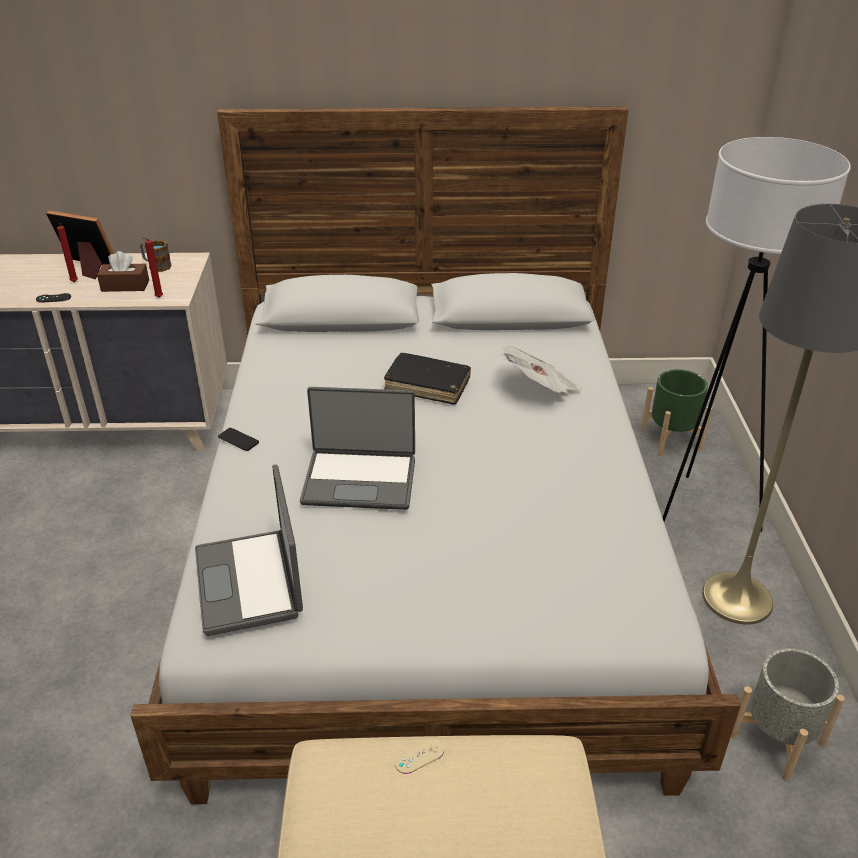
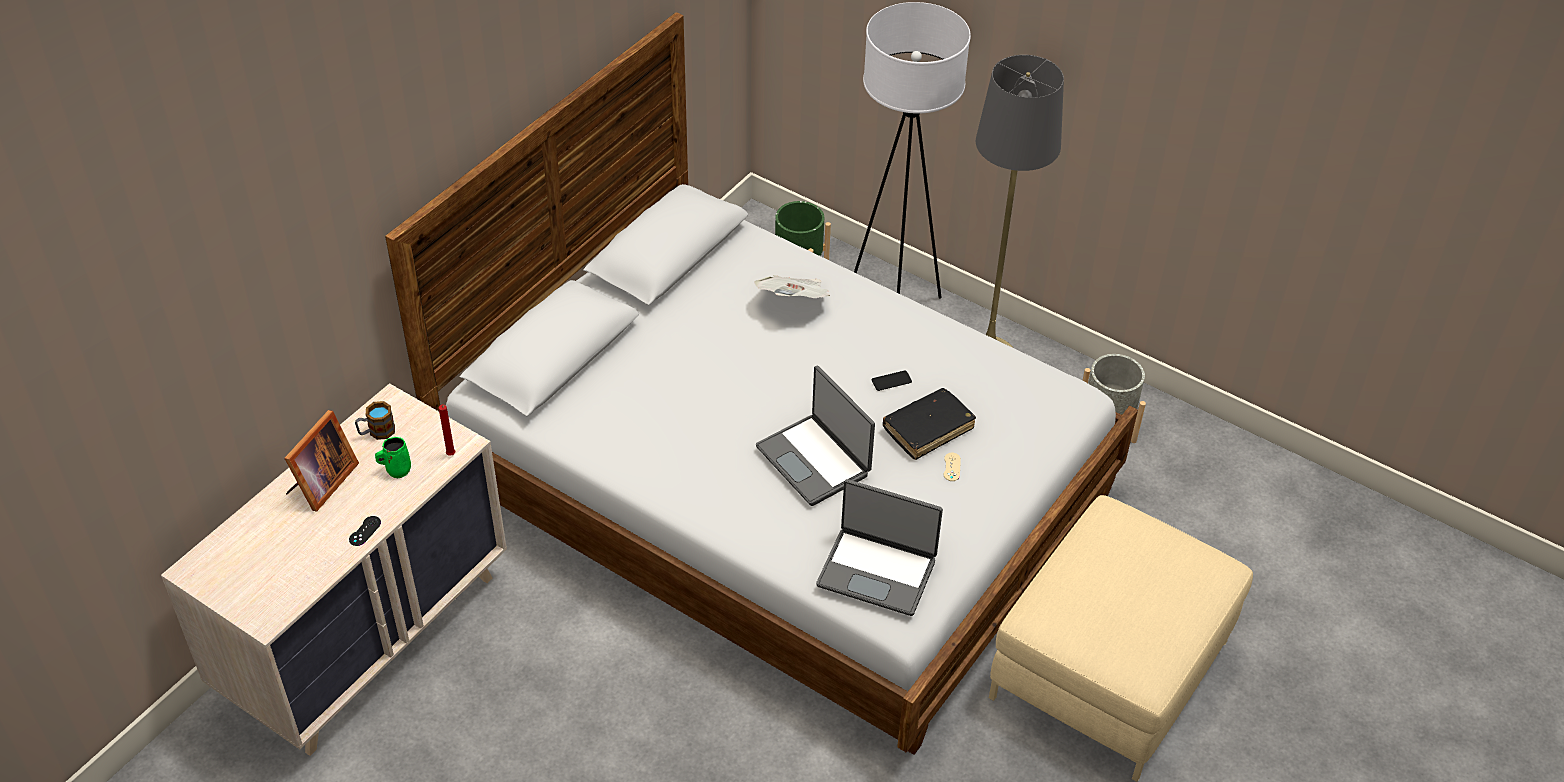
camera: 55 degrees left, 10 degrees up
(74, 282) = (345, 505): red candle -> none
(88, 268) = (321, 484): picture frame -> picture frame turned 150 degrees clockwise
(125, 286) = (397, 470): brown tissue box -> green mug
(238, 440) = (688, 508): phone -> phone (891, 381)
(360, 480) = (815, 460): laptop -> laptop turned 105 degrees clockwise
(419, 756) = (1066, 570): beige game controller -> beige game controller (952, 467)
(427, 385) = (724, 360): black book -> black book (928, 429)

